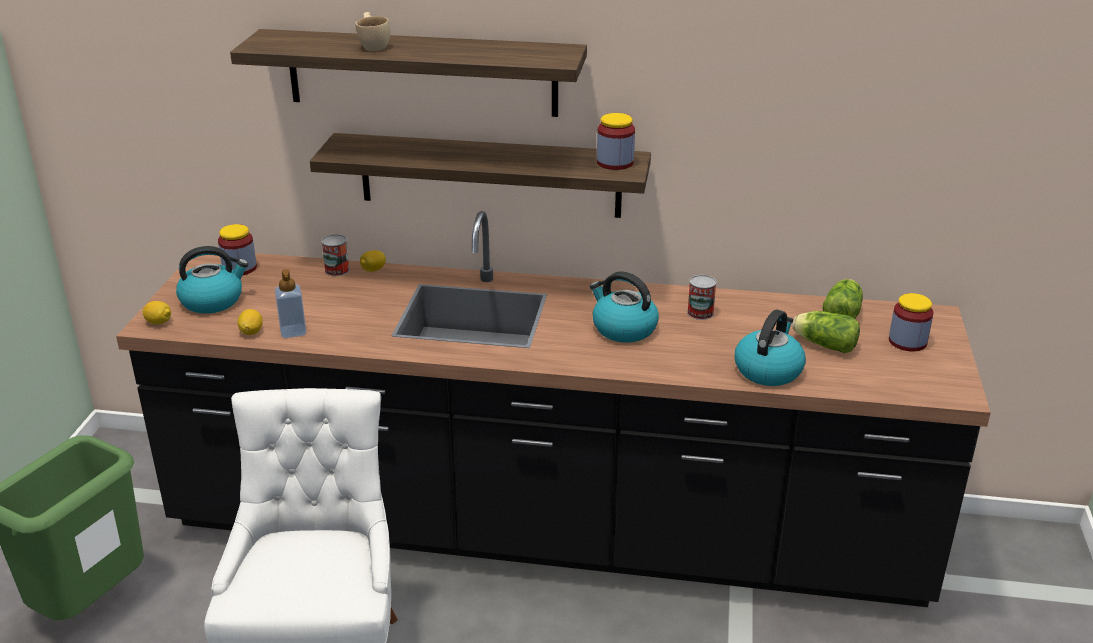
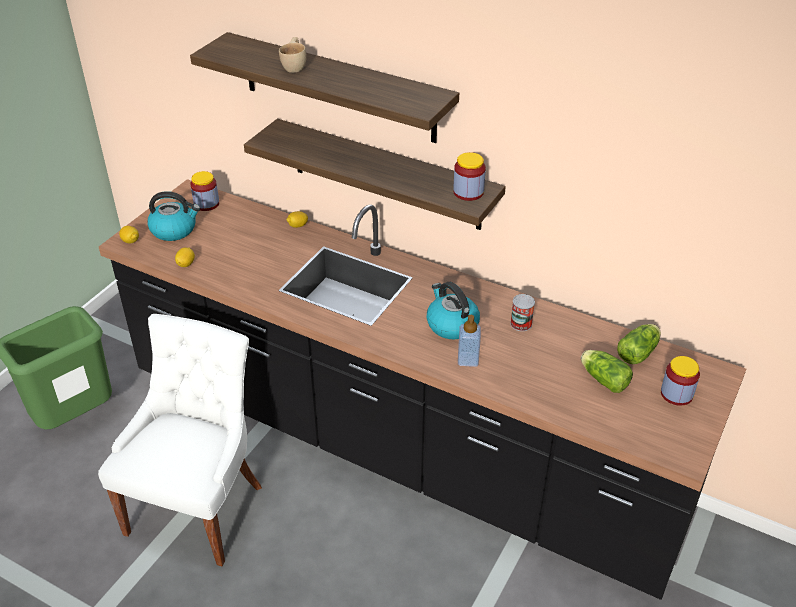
camera: 20 degrees right, 10 degrees up
(293, 331) = (213, 270): soap dispenser -> soap dispenser (468, 359)
(337, 270) = (272, 220): can -> none
(768, 370) = (542, 392): kettle -> none

